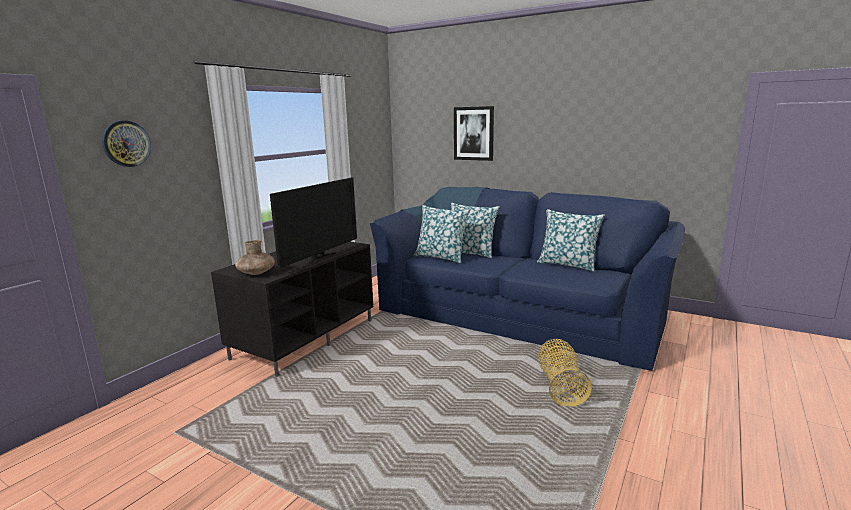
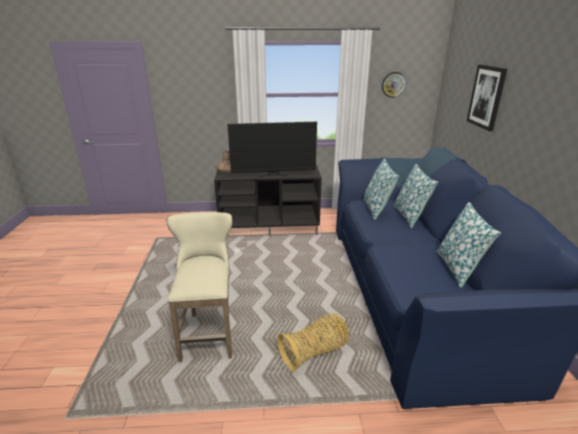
camera: 55 degrees right, 10 degrees up
(126, 143) = (185, 79): wall clock -> wall clock (393, 84)
(472, 441) = (209, 332): none -> beige stool

